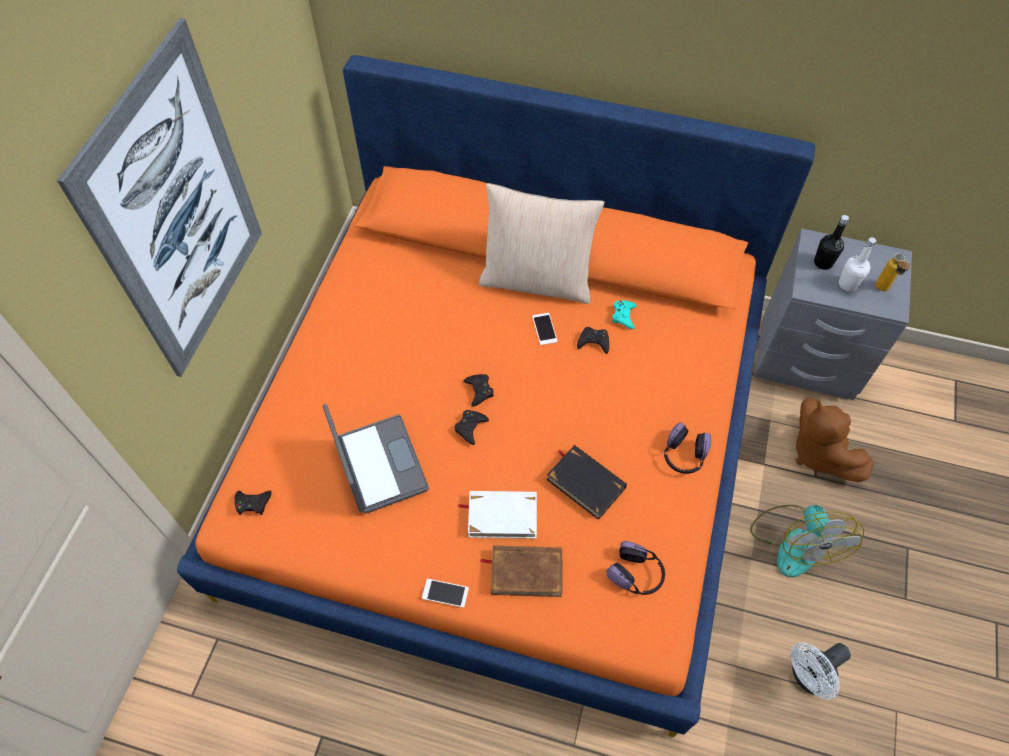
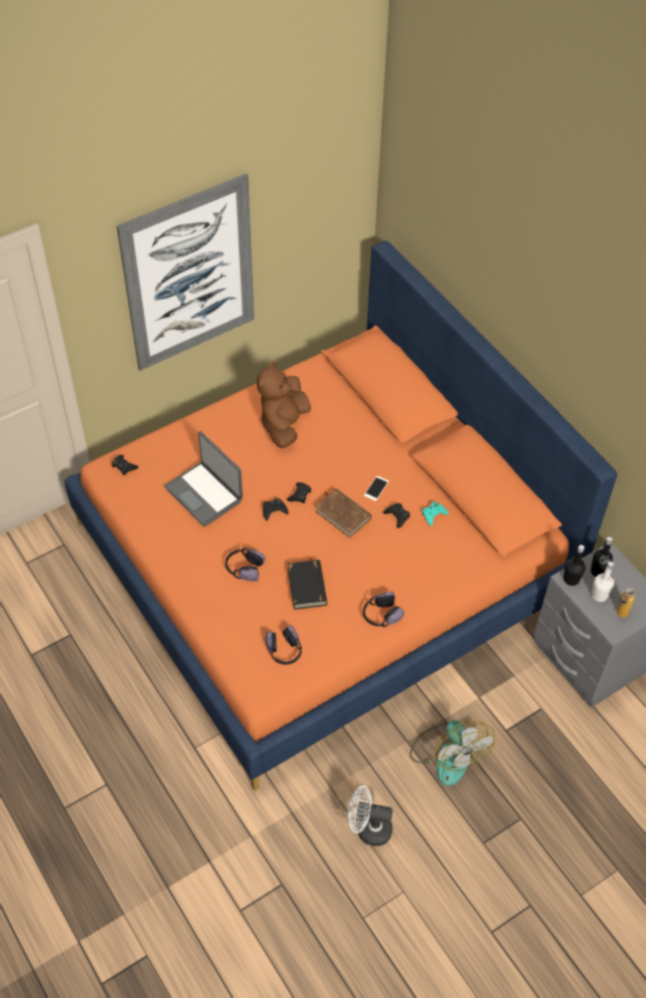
camera: 40 degrees right, 5 degrees down
(379, 465) = (204, 494): laptop -> laptop turned 120 degrees clockwise
(445, 593) = (176, 582): phone -> none
(502, 515) = (244, 568): white book -> headphones
(526, 572) = (227, 604): brown book -> brown book (343, 514)
(537, 280) = (403, 457): beige pillow -> none
(795, 540) = (447, 754): fan -> fan turned 60 degrees counterclockwise
(811, 287) = (571, 579): none -> black bottle
(819, 453) = (525, 719): brown plush toy -> brown plush toy (284, 424)

